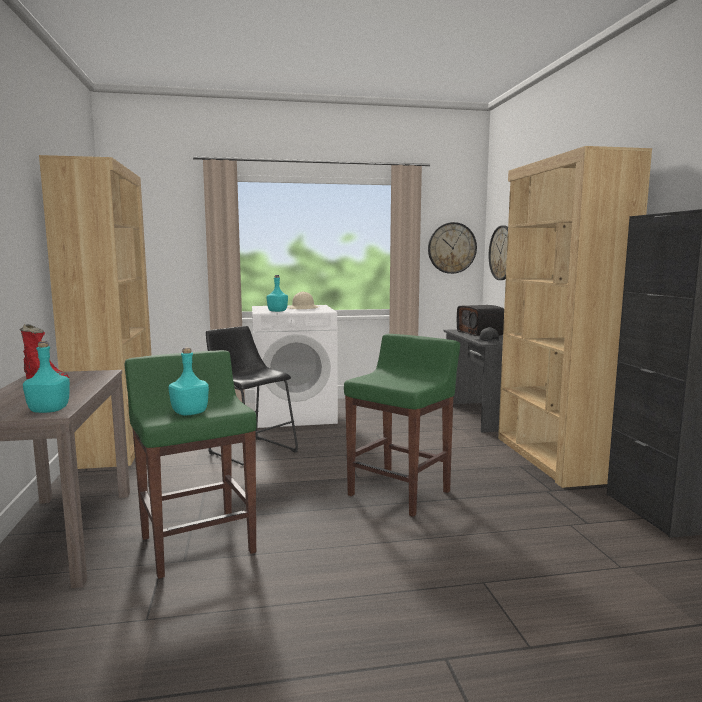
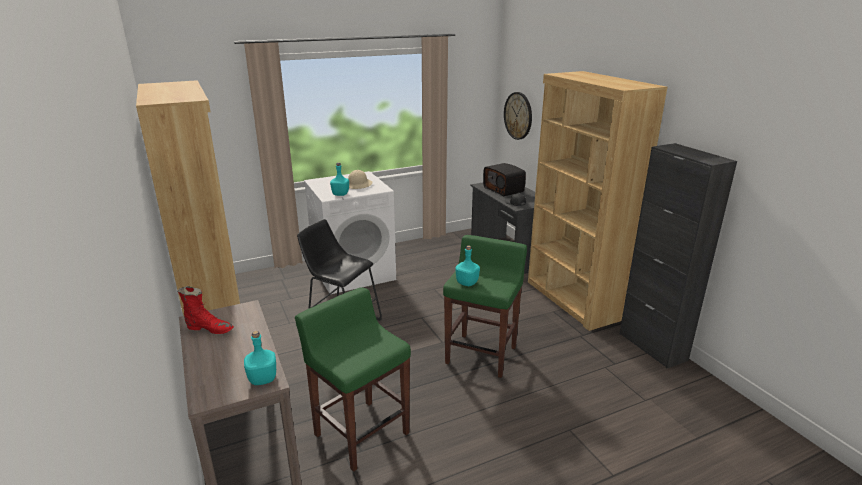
camera: 15 degrees left, 15 degrees up
(189, 413) = (364, 356): turquoise bottle -> turquoise bottle (467, 283)
(452, 248) = (471, 106): wall clock -> none

